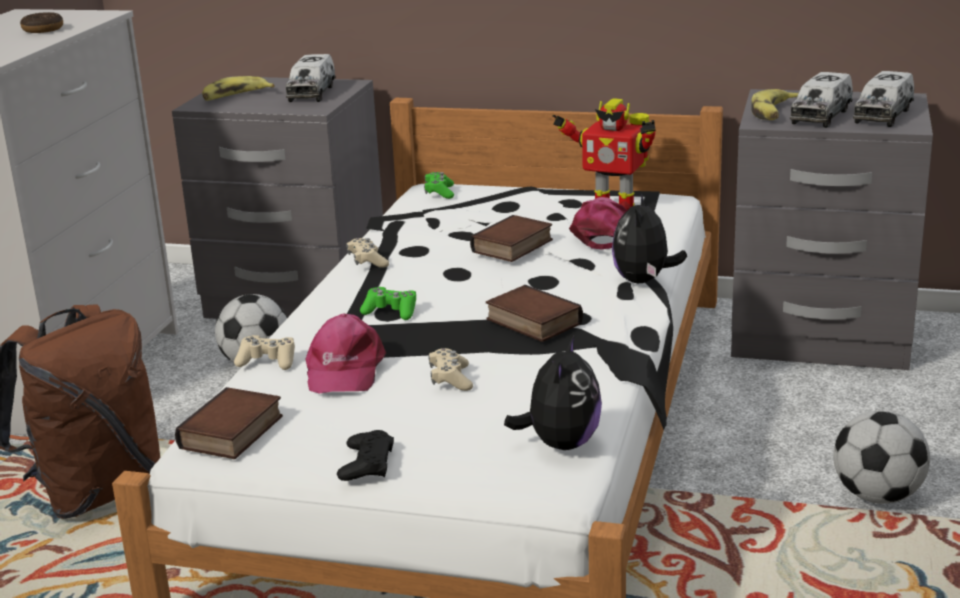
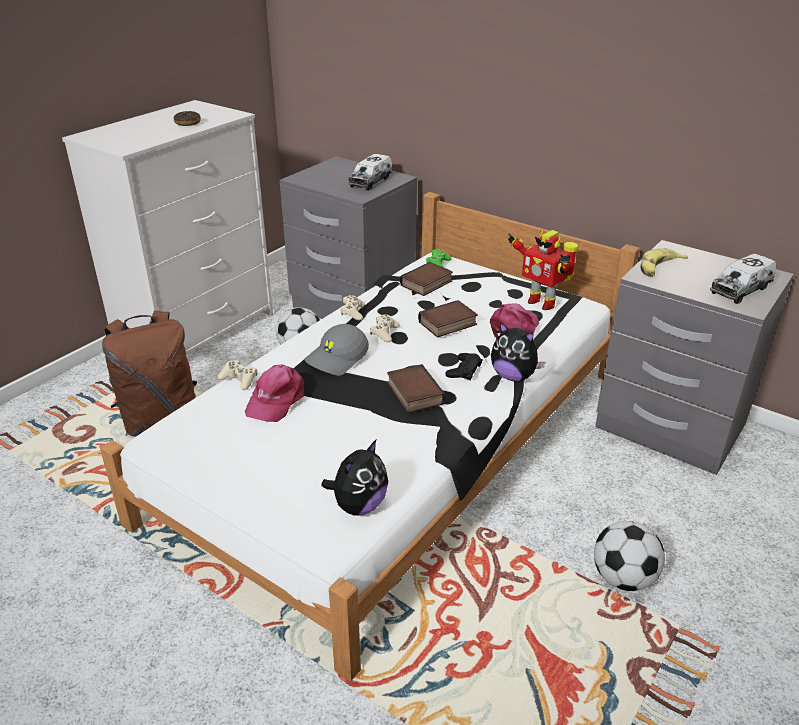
camera: 20 degrees right, 10 degrees up
(233, 433) = (179, 433): book -> book (427, 284)
(235, 97) = (324, 175): banana -> none
(366, 463) = (233, 483): black game controller -> black game controller (464, 370)
(391, 311) = (337, 359): green game controller -> grey cap
(450, 379) = (331, 427): beige game controller -> beige game controller (384, 333)
(644, 281) = (513, 376): plush toy -> plush toy turned 90 degrees counterclockwise
(821, 116) = (692, 279): toy truck -> none

